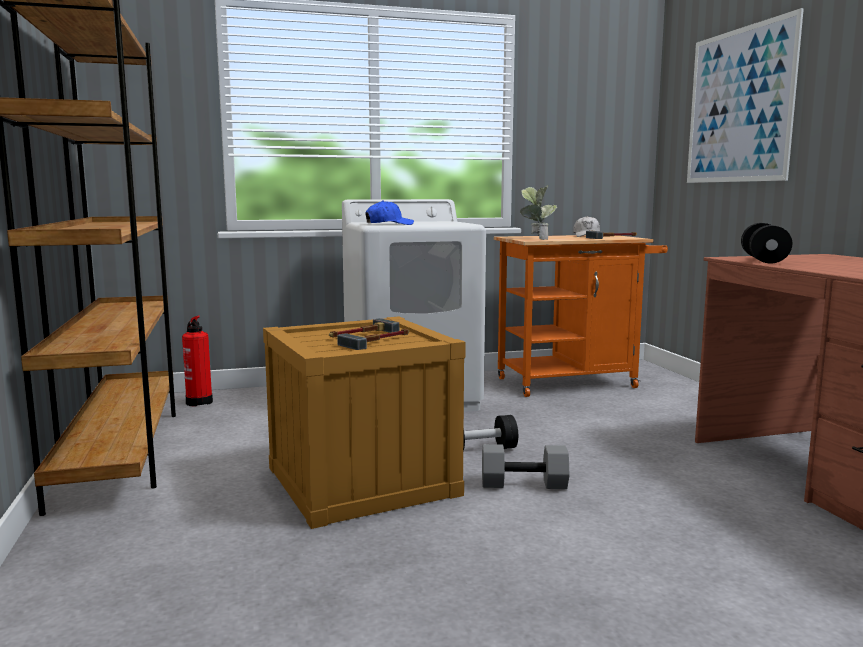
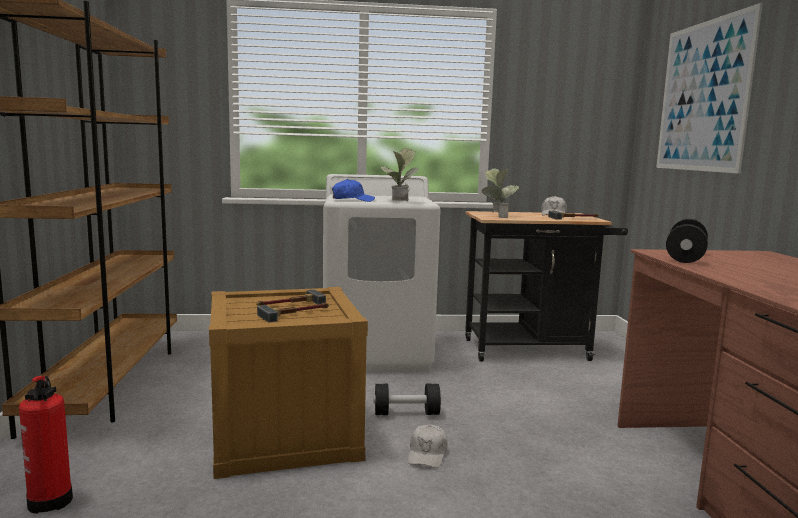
camera: 10 degrees right, 0 degrees up
(199, 401) = (198, 341): fire extinguisher -> fire extinguisher (51, 499)
(439, 224) = (398, 201): none -> potted plant
(524, 483) = (427, 454): grey dumbbell -> white cap
(574, 382) = (534, 349): orange cart -> black cart

